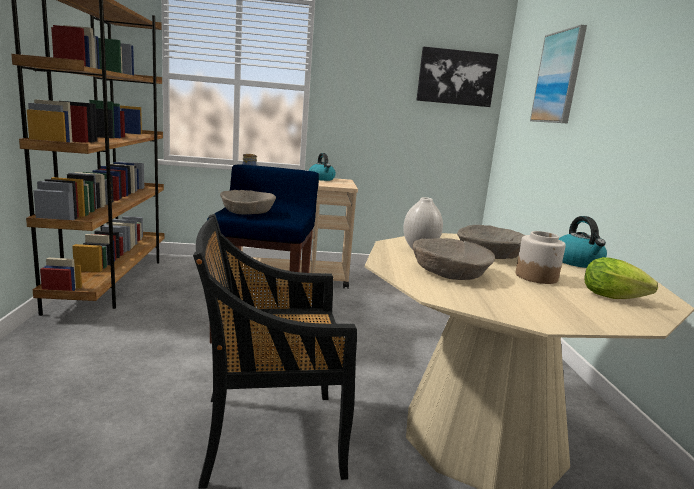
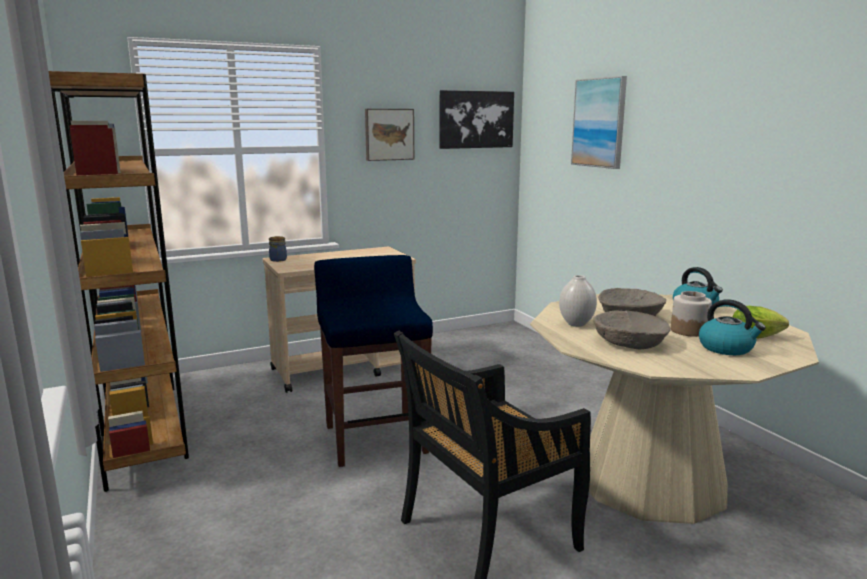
camera: 20 degrees left, 0 degrees up
(248, 211) = (359, 313): beige bowl -> none
(322, 179) = (361, 252): kettle -> kettle (727, 348)
(369, 82) = (389, 134): none -> picture

